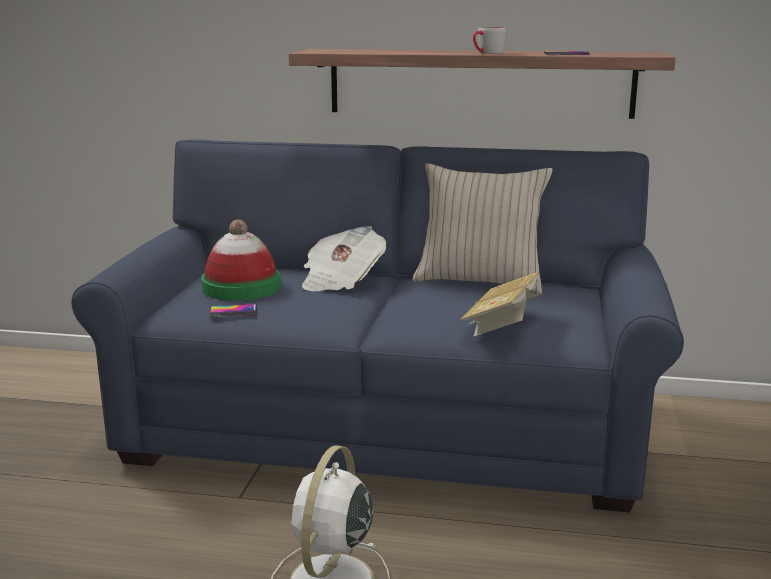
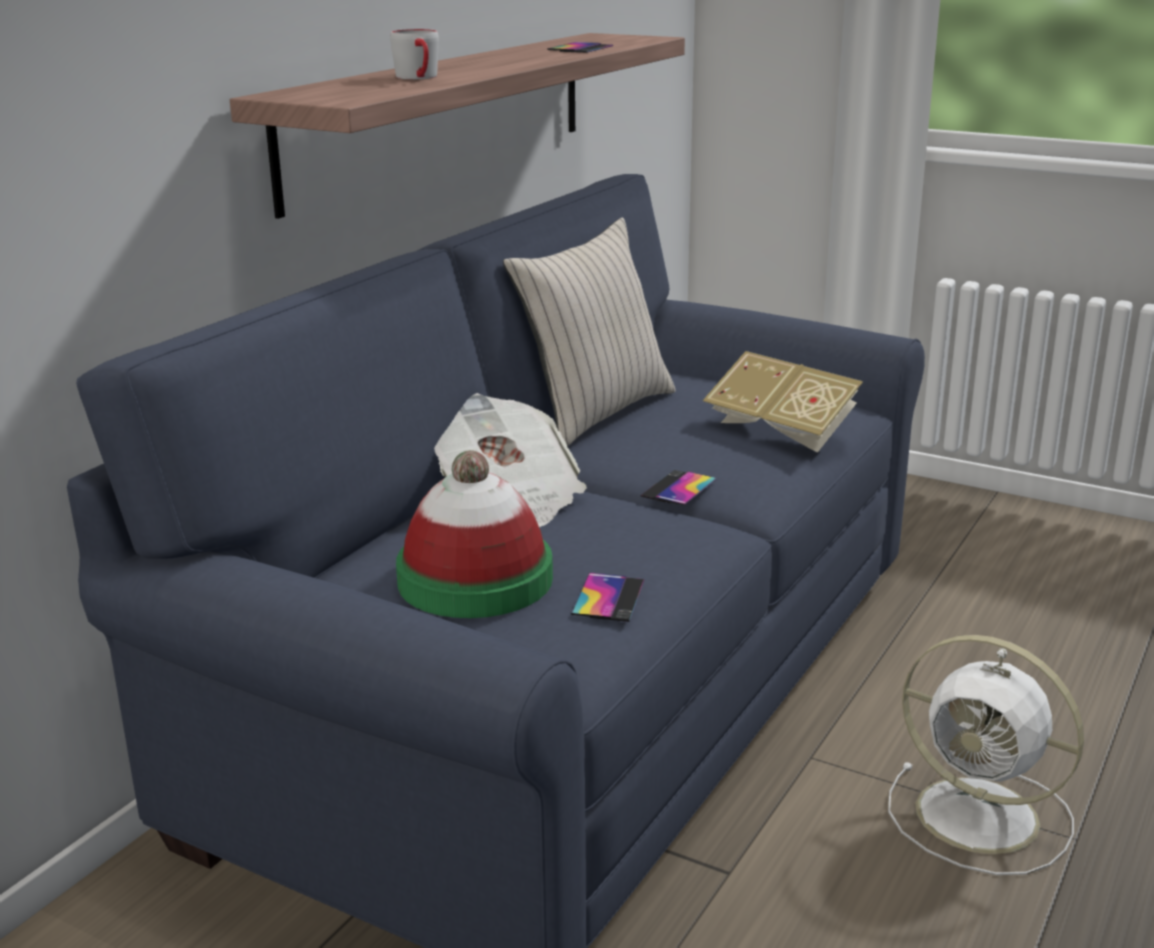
camera: 70 degrees left, 5 degrees up
(384, 311) = (679, 488): none -> phone
(486, 53) = (529, 61): grey mug -> grey mug (419, 78)

